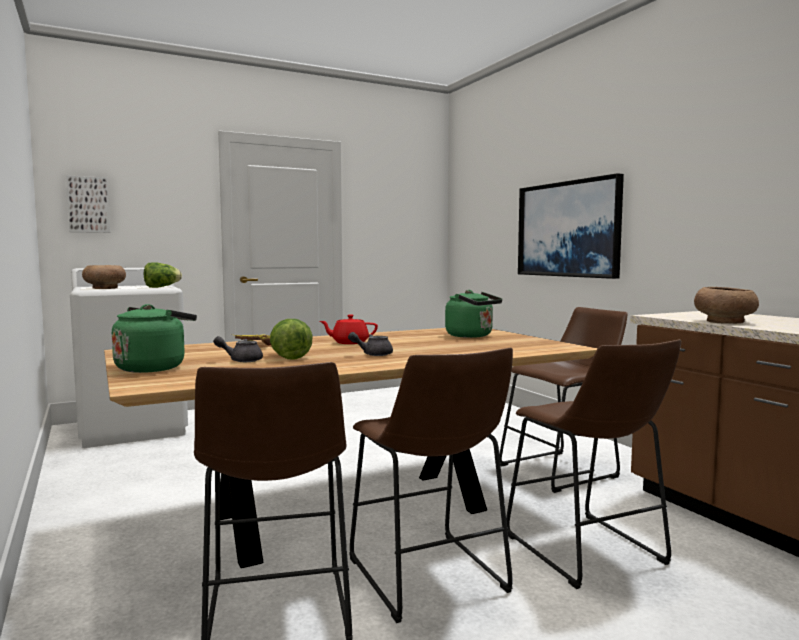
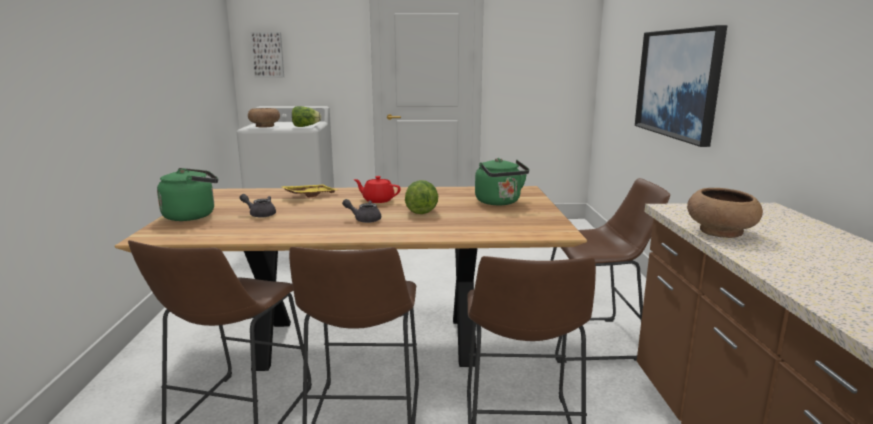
camera: 25 degrees right, 10 degrees up
(289, 357) = (298, 214): lettuce -> lettuce (421, 210)

